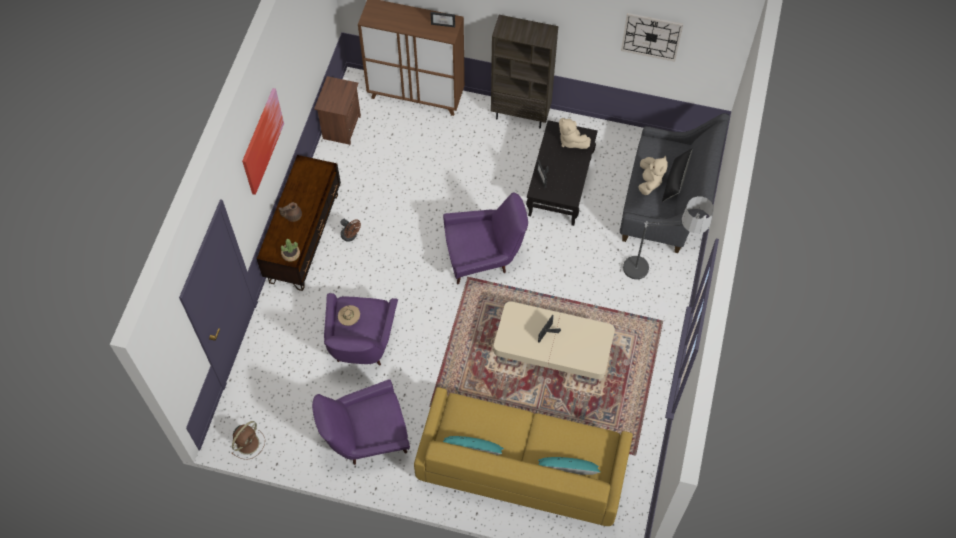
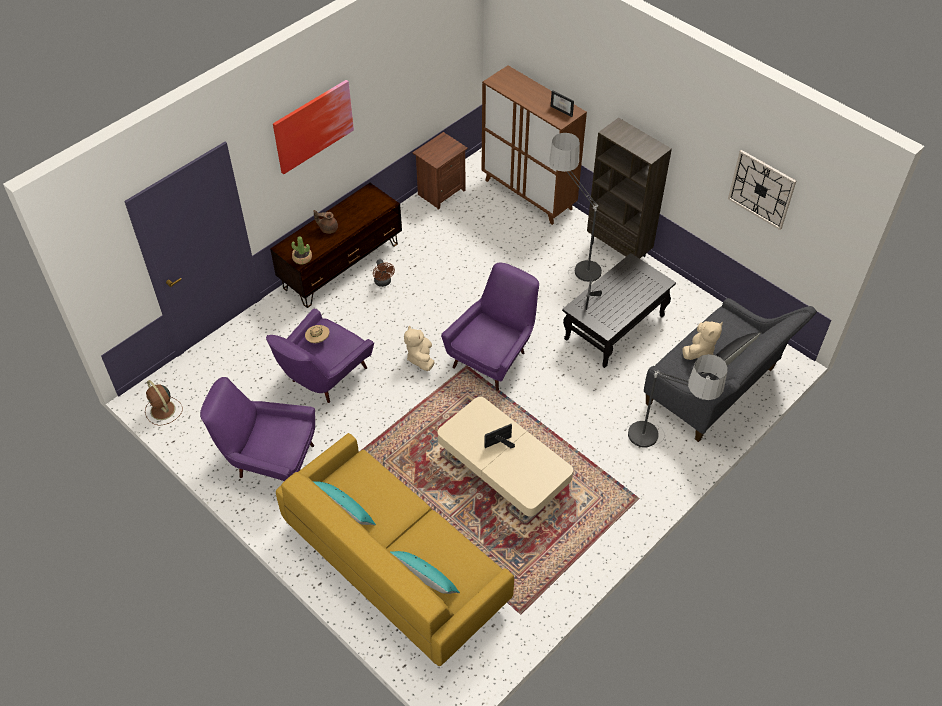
camera: 30 degrees right, 10 degrees down
(248, 442) = (163, 411): brown fan -> brown fan turned 75 degrees clockwise
(483, 258) = (494, 356): purple armchair -> purple armchair turned 75 degrees counterclockwise
(490, 142) = (571, 261): none -> floor lamp
(571, 140) = (641, 280): beige plush toy -> beige plush toy (420, 358)

